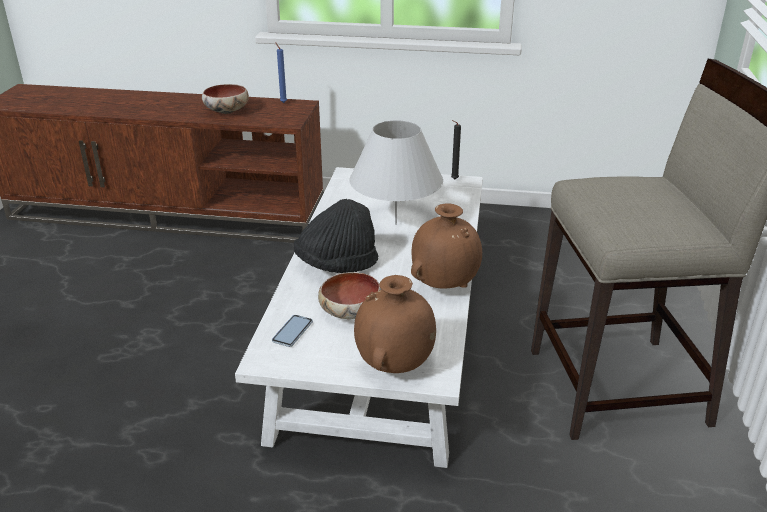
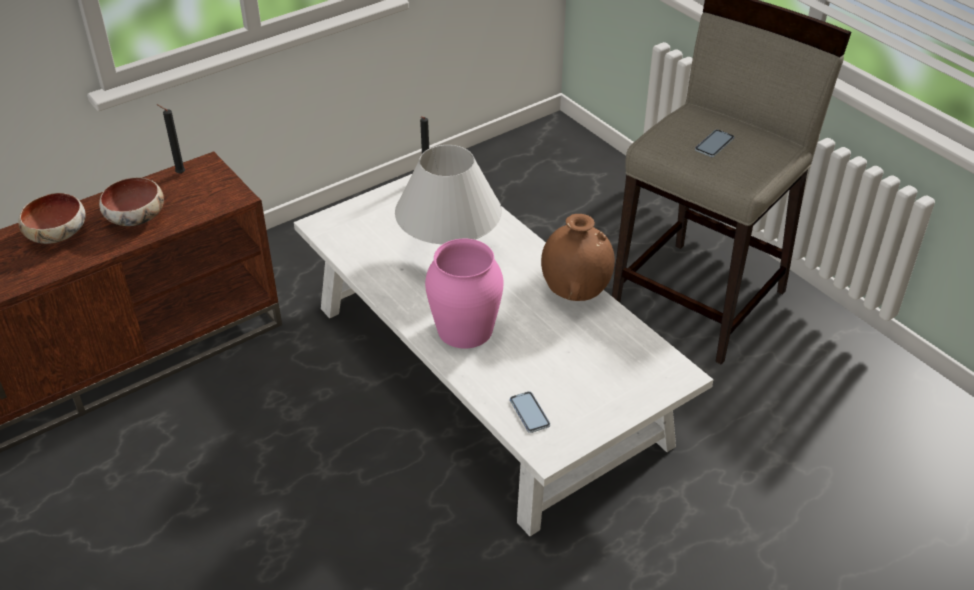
camera: 45 degrees left, 10 degrees up
(282, 102) = (179, 173): blue candle -> black candle
(337, 265) = (465, 328): black hat -> pink vase
(351, 311) = (544, 363): bowl -> bowl (57, 234)
(394, 366) = (642, 386): brown vase -> none
(630, 203) = (714, 144): none -> phone

